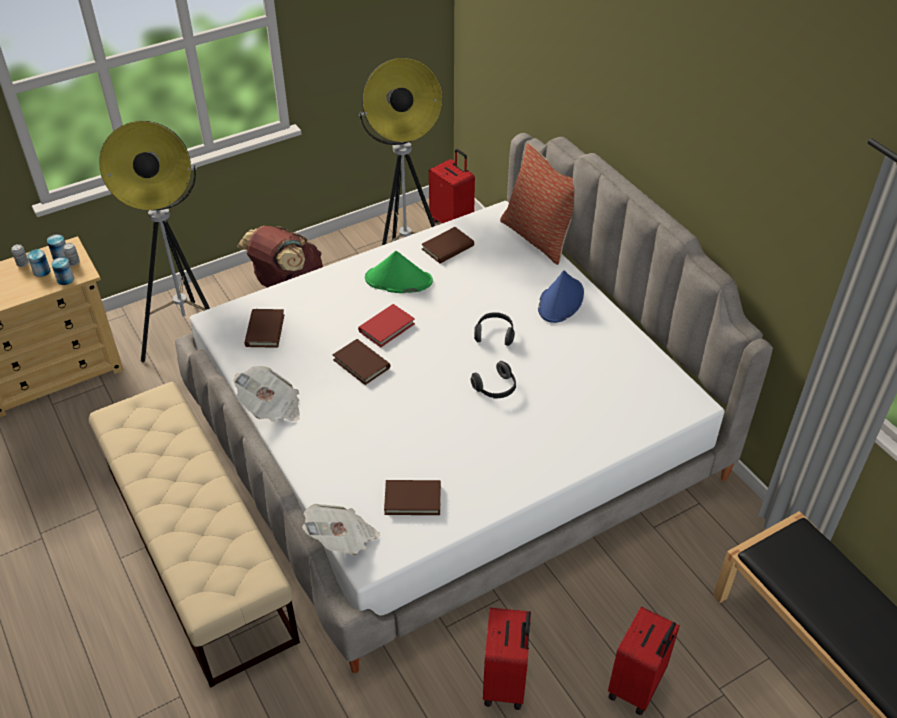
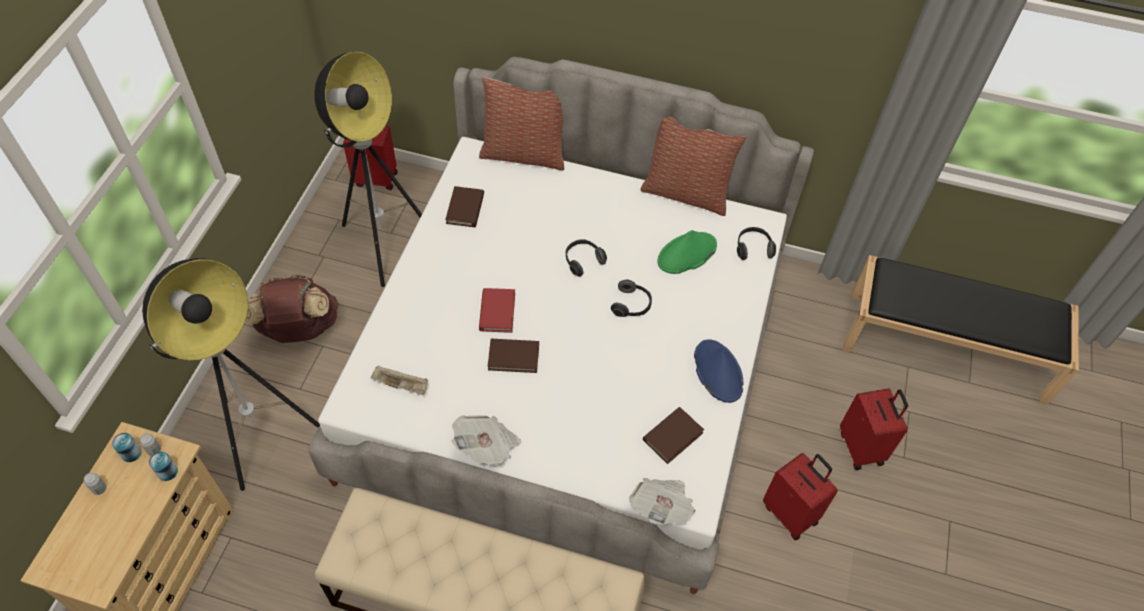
camera: 45 degrees left, 10 degrees up
(42, 271) = (131, 481): can -> none
(265, 330) = (402, 385): brown book -> beige tray
(398, 280) = (459, 264): green hat -> green hat (686, 254)
(560, 301) = (598, 200): blue hat -> blue hat (717, 371)
(646, 339) = (686, 193): none -> pillow
(656, 415) = (753, 248): none -> headphones

